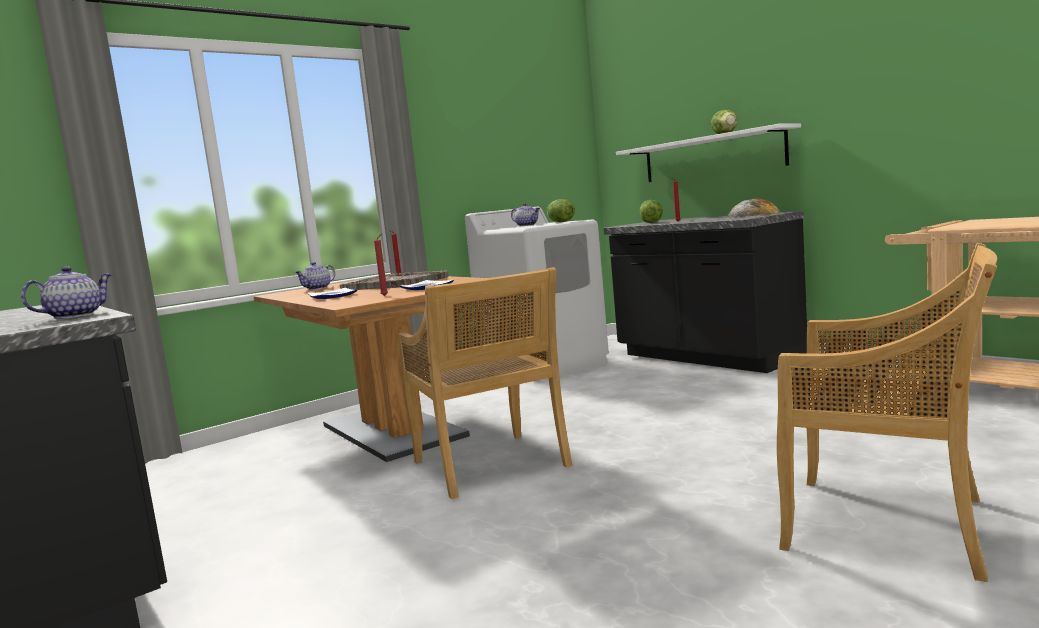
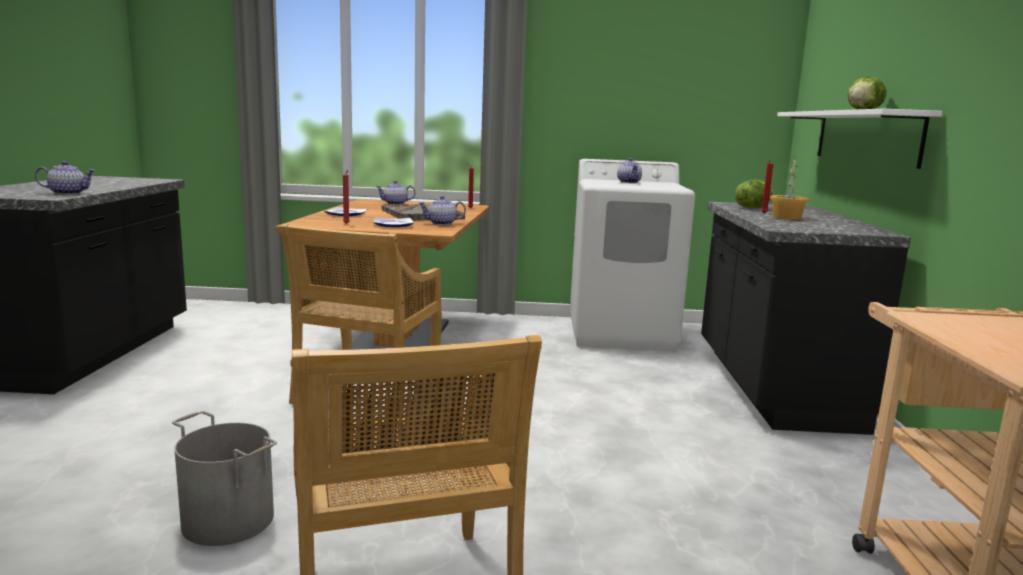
camera: 40 degrees right, 5 degrees up
(454, 280) = (441, 223): none -> teapot
(560, 222) = (659, 185): lettuce -> none
(666, 570) = (227, 521): none -> grey bucket
(702, 219) = (786, 217): none -> potted plant
(753, 214) = (842, 226): bread -> none

